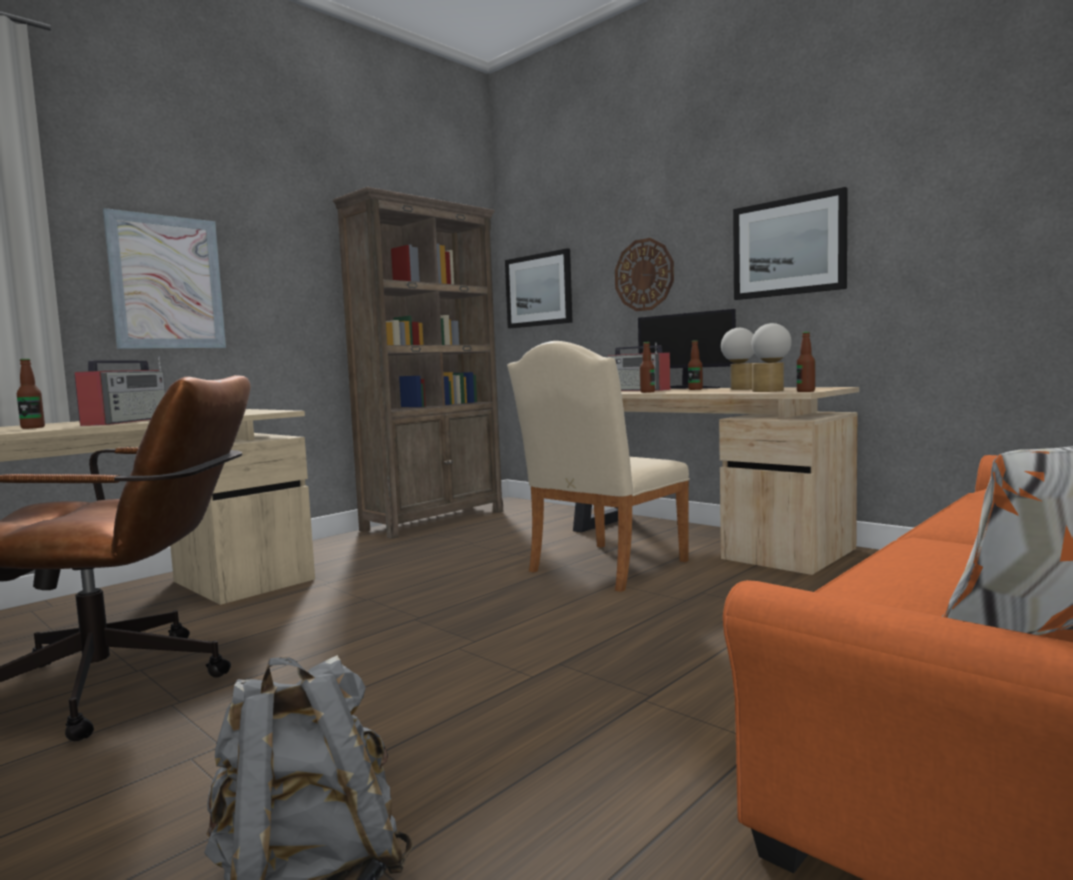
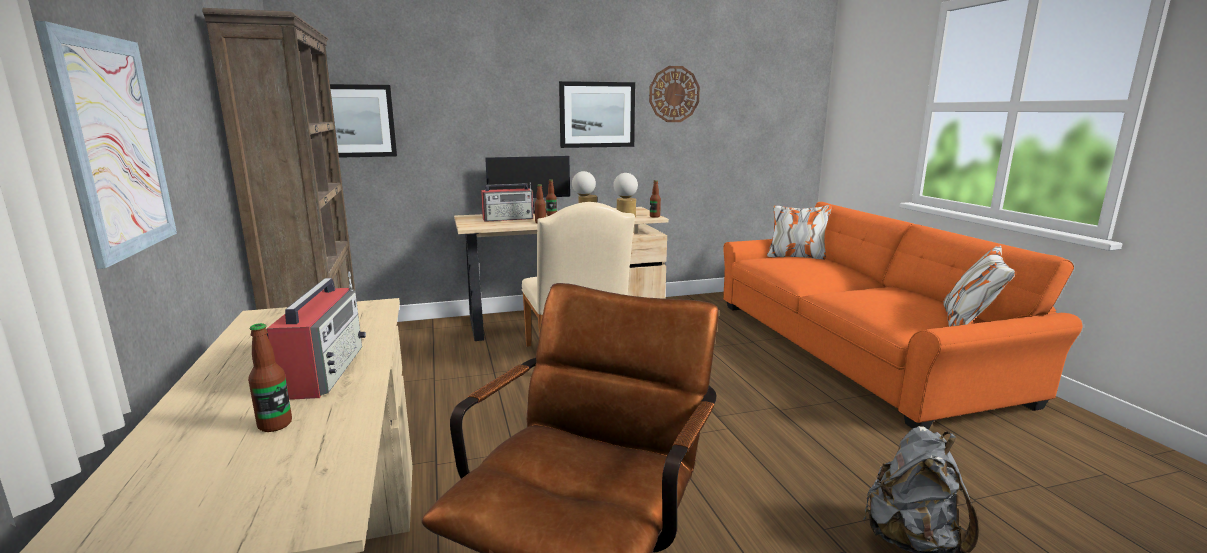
camera: 60 degrees left, 10 degrees up
(127, 421) = (324, 370): radio -> radio turned 45 degrees clockwise
(644, 275) = (478, 120): wall clock -> wall clock (674, 94)

